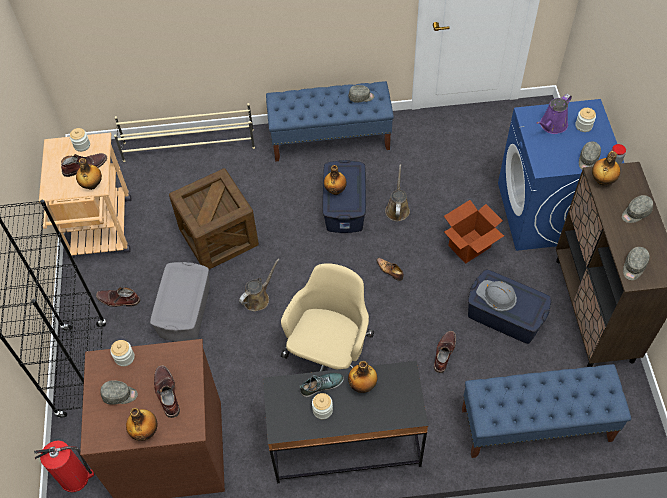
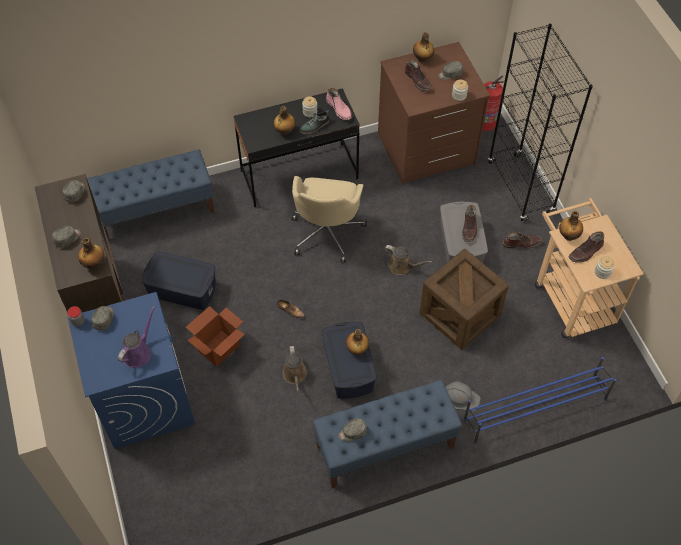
camera: 165 degrees right, 0 degrees up
(189, 145) = (534, 409): beige shoe rack -> blue shoe rack
(258, 298) = (402, 266): brown watering can -> brown watering can turned 90 degrees counterclockwise
(281, 407) = (339, 109): none -> pink boot
(444, 353) = (233, 250): brown boot -> brown boot (469, 228)
(497, 296) = (189, 274): grey hard hat -> grey hard hat (460, 397)
(583, 126) = (105, 358): jar -> none

